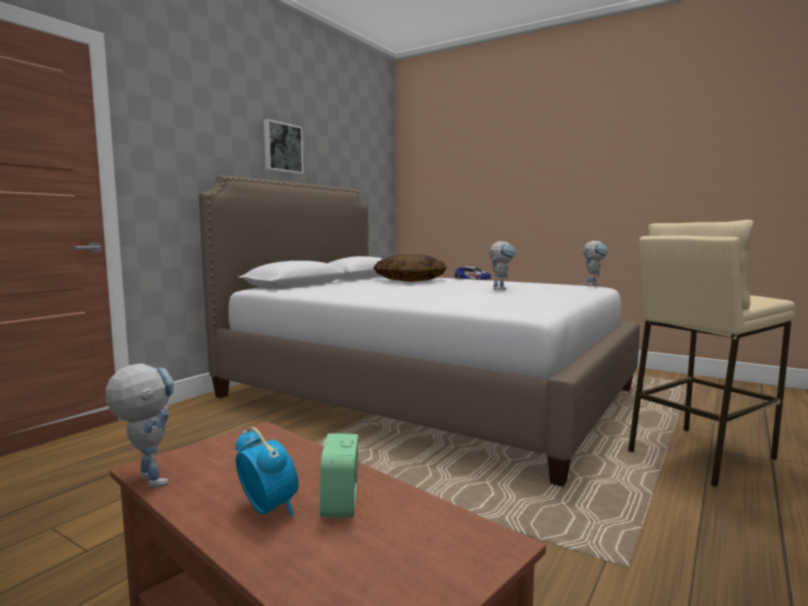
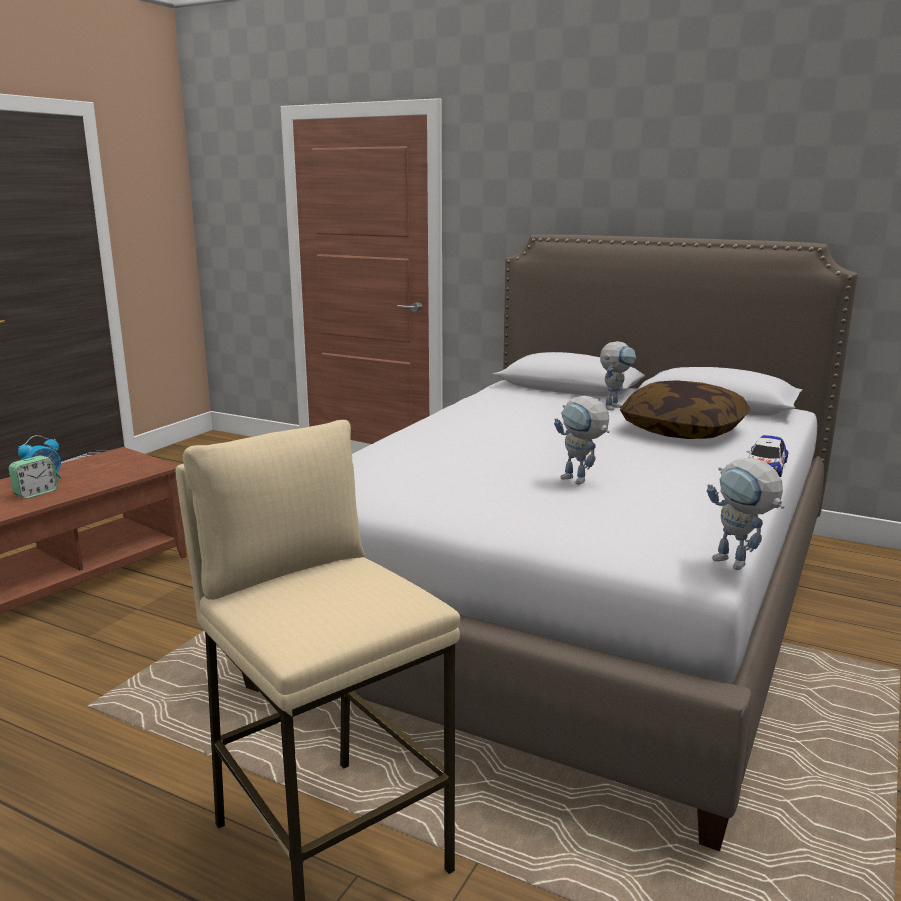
camera: 85 degrees right, 10 degrees up
(146, 478) = (103, 454): toy robot -> toy robot (614, 406)
(282, 147) = (670, 181): picture -> none
(340, 503) = (36, 493): alarm clock -> alarm clock turned 135 degrees clockwise

